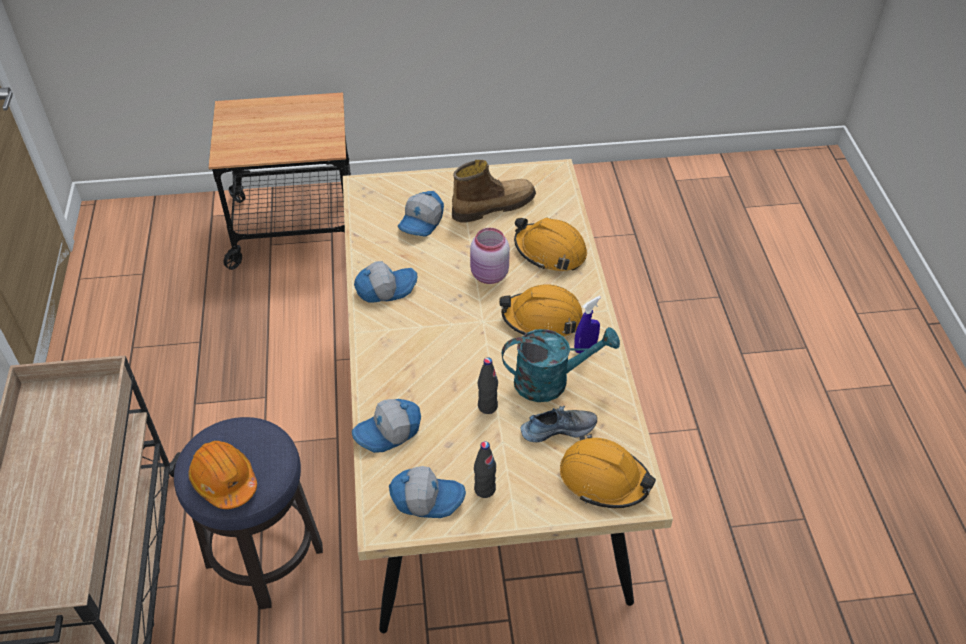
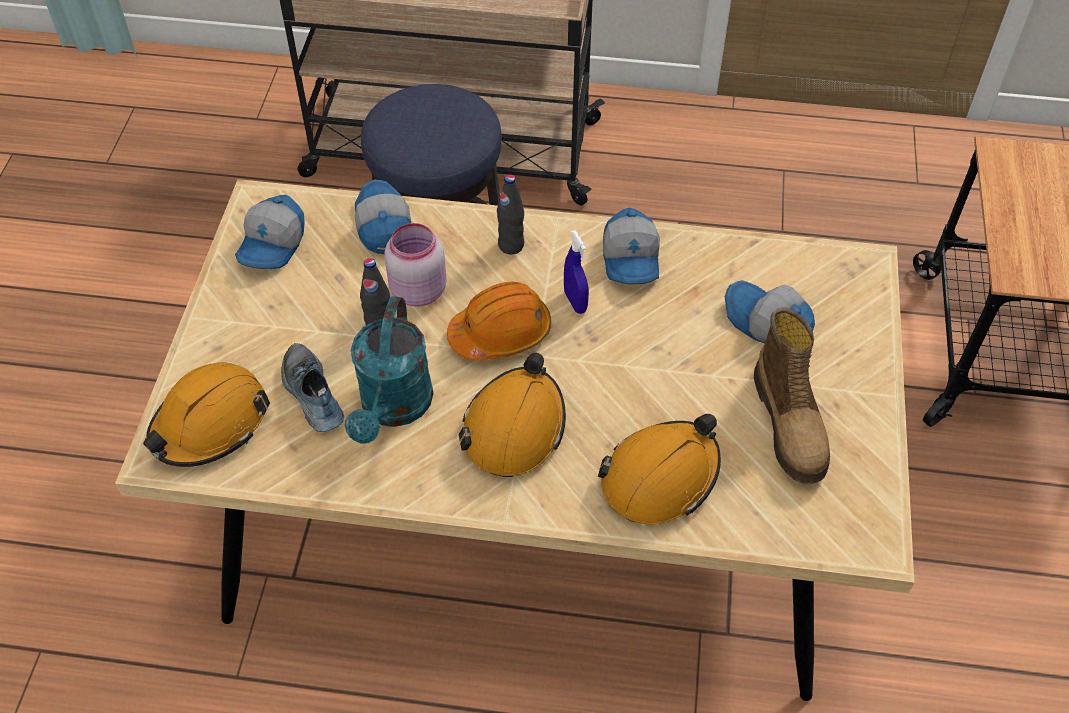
camera: 105 degrees right, 5 degrees up
(224, 481) = (407, 113): orange hard hat -> orange hard hat (501, 333)
(484, 489) = (258, 299): black bottle -> black bottle (511, 245)
(489, 275) = (626, 383): pink jar -> pink jar (416, 290)
(558, 428) = (311, 395): shoe -> shoe turned 150 degrees clockwise
(585, 347) = (440, 468): blue spray bottle -> blue spray bottle (575, 302)

